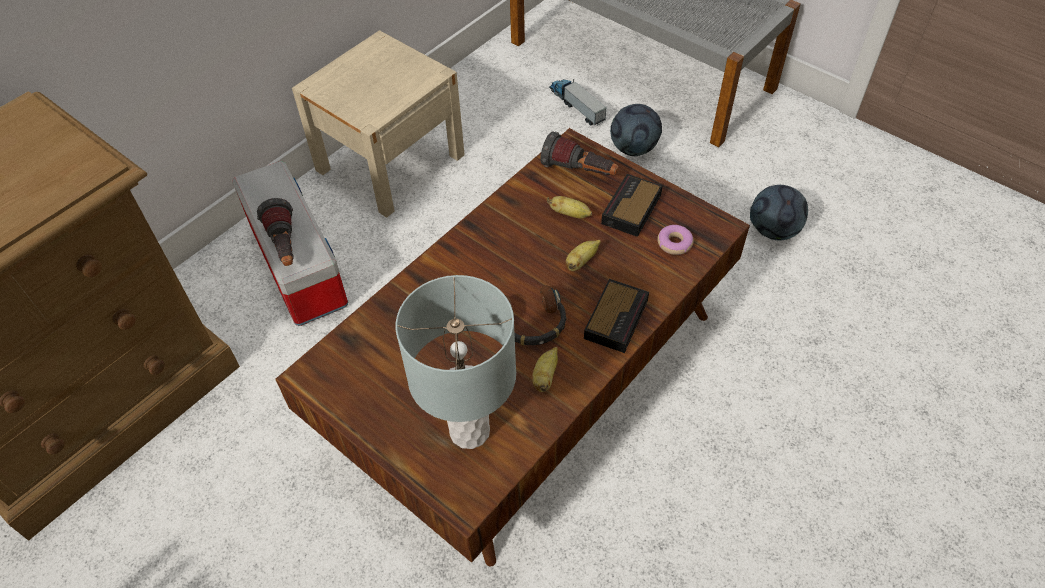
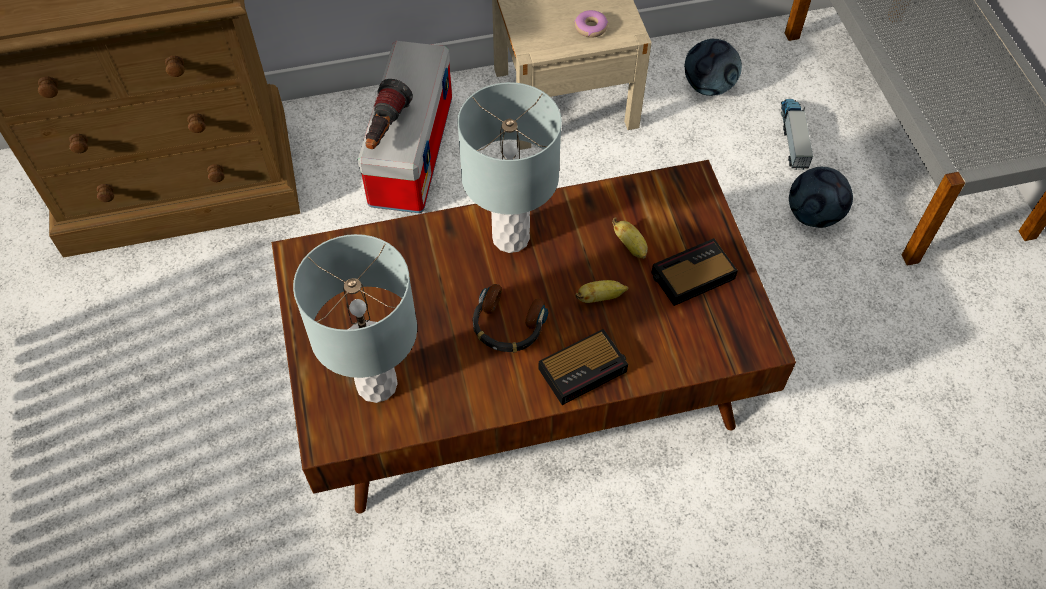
camera: 35 degrees right, 5 degrees up
(477, 259) = (511, 238): none -> grey table lamp
(545, 376) = (476, 380): banana -> none
(579, 172) = (677, 209): flashlight -> none
(674, 243) = (703, 334): donut -> donut (591, 28)
(773, 231) = (883, 387): football -> football (708, 87)

